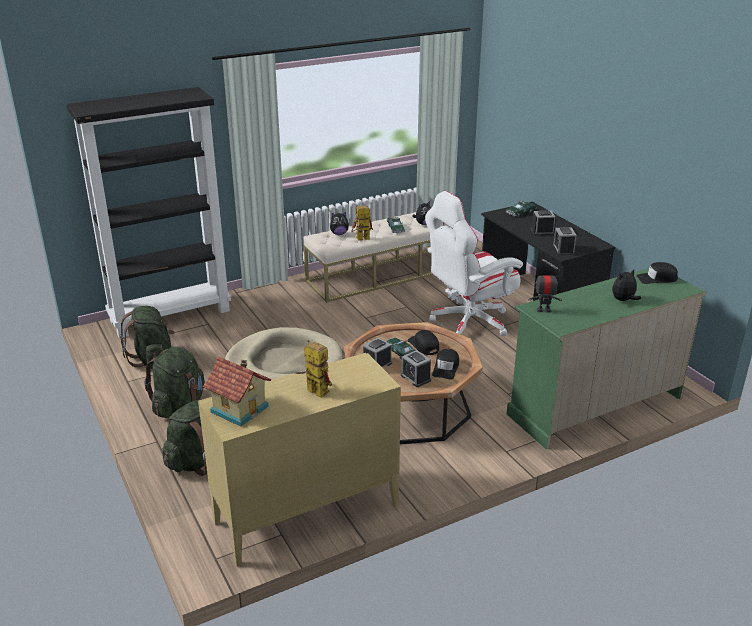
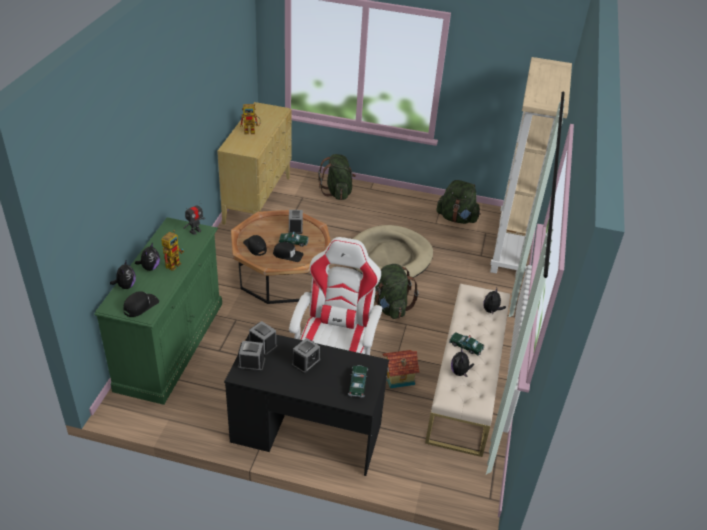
camera: 130 degrees right, 10 degrees up
(171, 315) = (511, 247): black bookcase -> beige bookcase
(179, 405) = (394, 206): green backpack -> green backpack (390, 307)
(240, 408) = (268, 113): toy house -> toy house (399, 377)
(360, 239) = (466, 313): toy robot -> toy robot (174, 263)
(415, 378) = (263, 231): alarm clock -> alarm clock (251, 363)
(660, 297) = (126, 286): none -> plush toy

